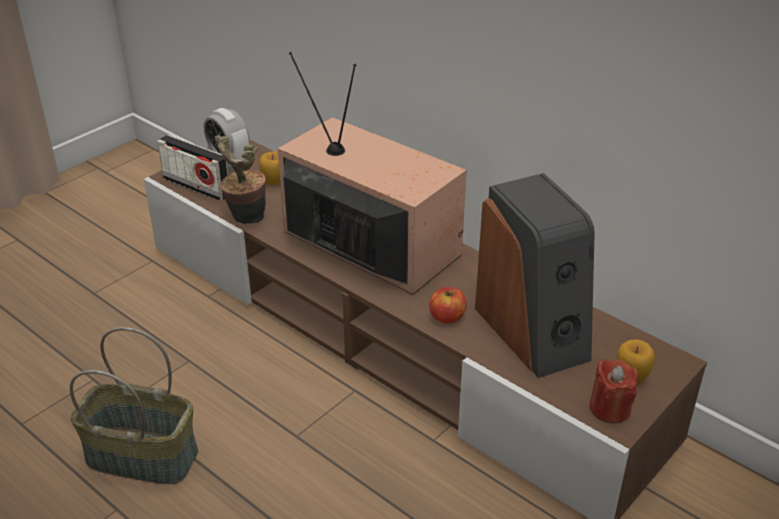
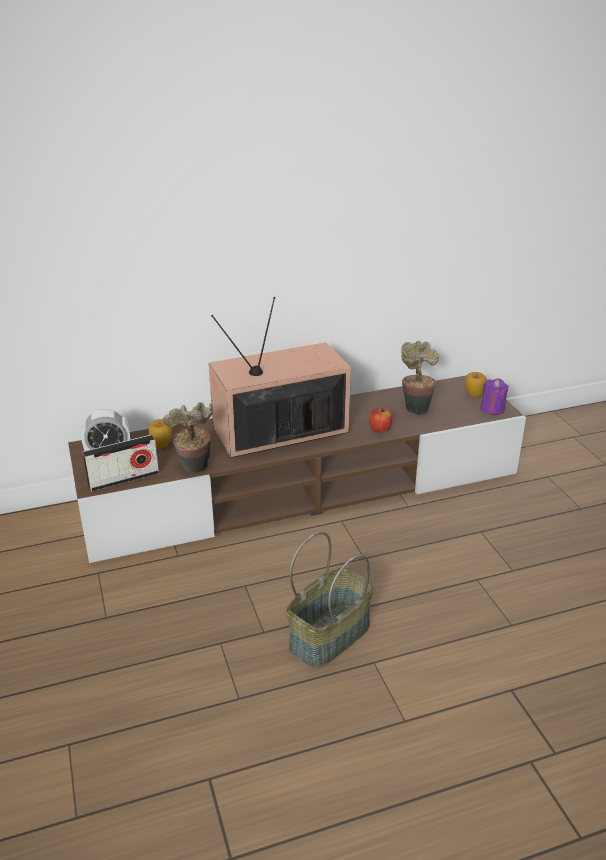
camera: 60 degrees left, 5 degrees down
(533, 331) = (415, 408): speaker -> potted plant
(609, 408) = (492, 409): red candle -> purple candle

